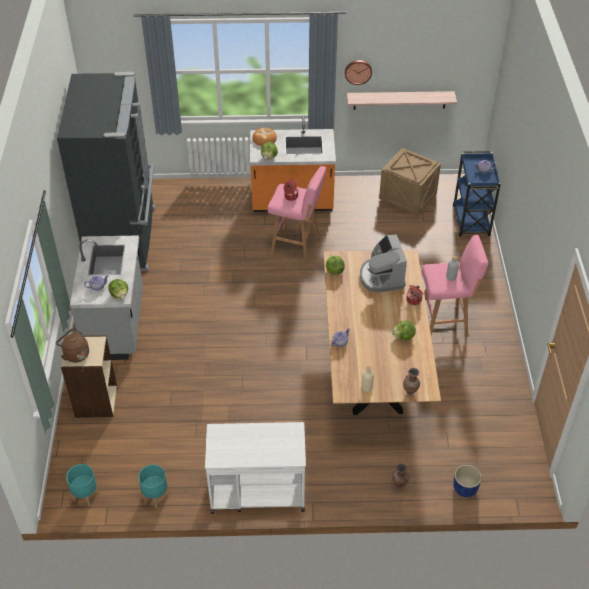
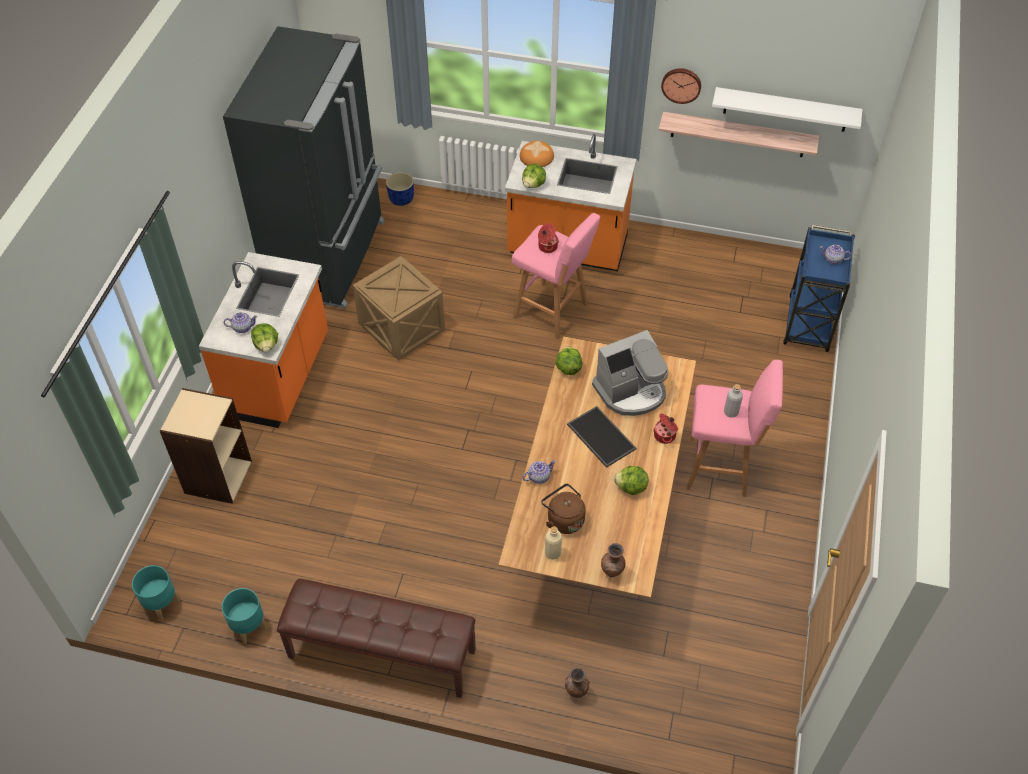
camera: 15 degrees right, 5 degrees up
(75, 354) = (184, 416): brown kettle -> brown kettle (563, 519)
(116, 325) = (279, 377): grey counter -> orange counter
(256, 491) = (381, 654): white cart -> brown bench
(371, 309) = (600, 436): none -> tray
(381, 277) = (631, 391): coffee machine -> coffee machine turned 120 degrees counterclockwise
(407, 196) = (729, 270): crate -> crate (401, 327)
(430, 77) = (785, 109): none -> white shelf
(465, 488) = (667, 722): blue planter -> blue planter (402, 199)

